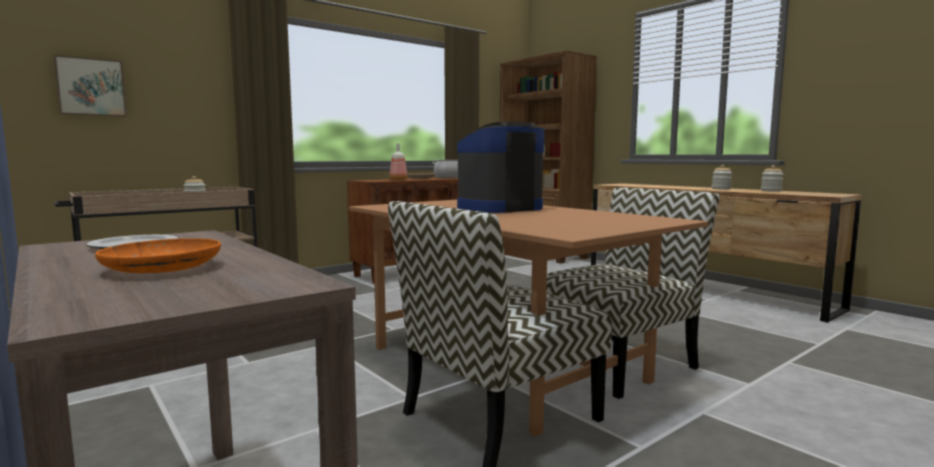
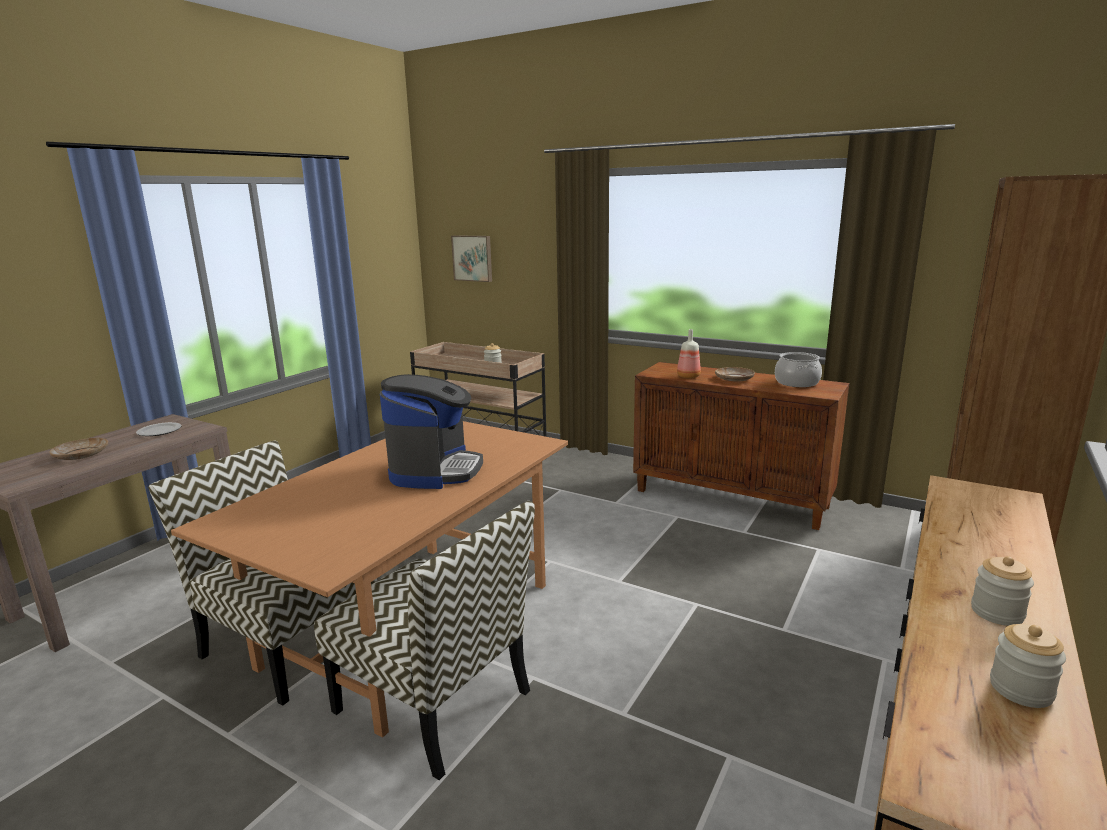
camera: 70 degrees right, 10 degrees up
(163, 268) = (81, 455): orange plate -> beige plate
(498, 208) = (435, 470): coffee machine -> coffee machine turned 60 degrees clockwise

